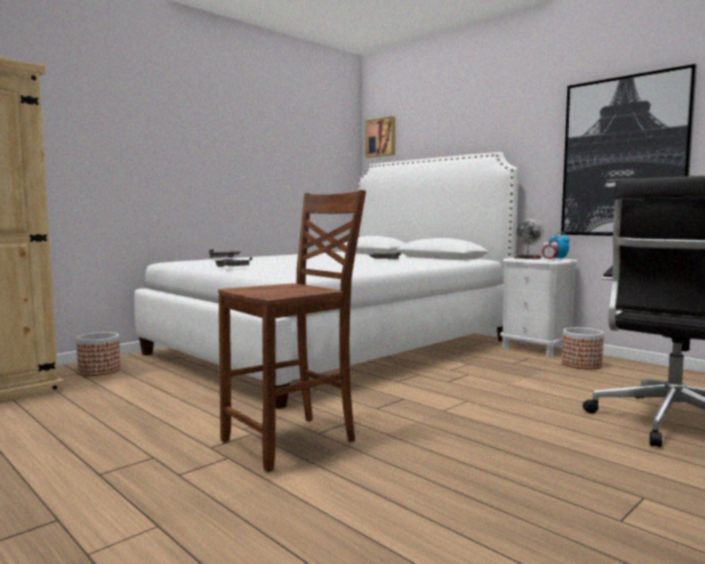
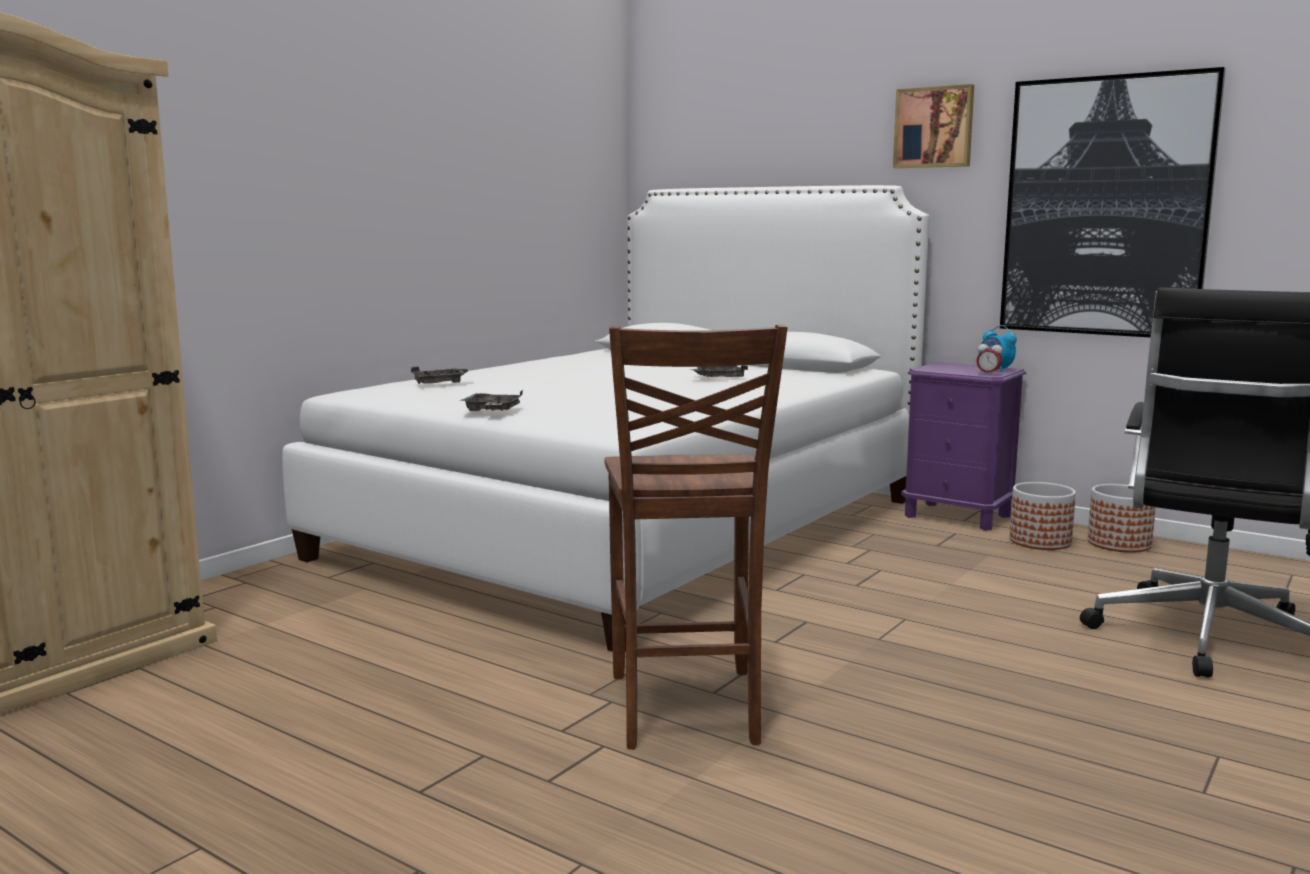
camera: 10 degrees left, 5 degrees up
(99, 370) = (249, 599): planter -> planter (1118, 544)
(293, 441) = (684, 710): brown chair -> brown chair turned 135 degrees clockwise
(381, 137) = (669, 141): picture -> picture (934, 127)
(527, 258) = (947, 368): globe -> none
(535, 349) = (958, 516): white nightstand -> purple nightstand

